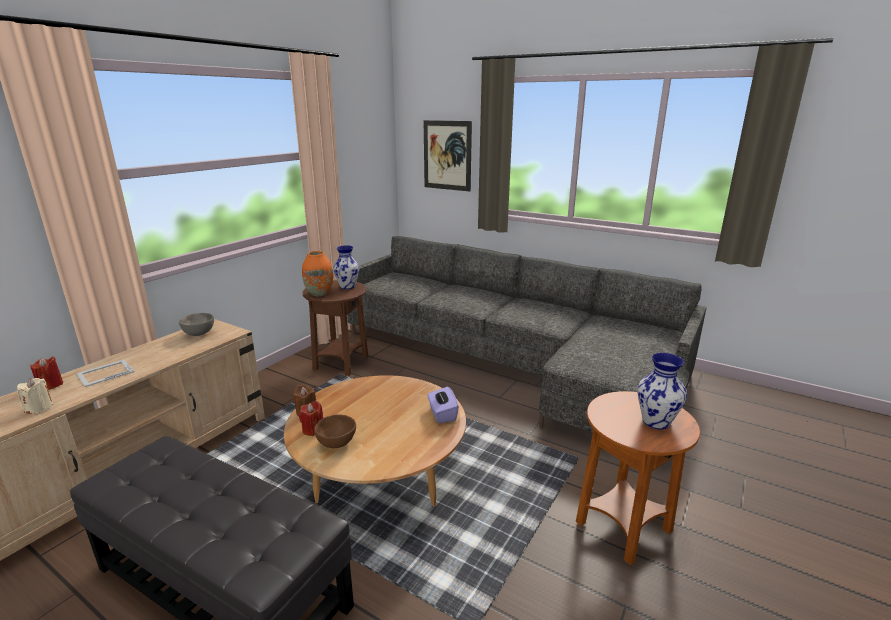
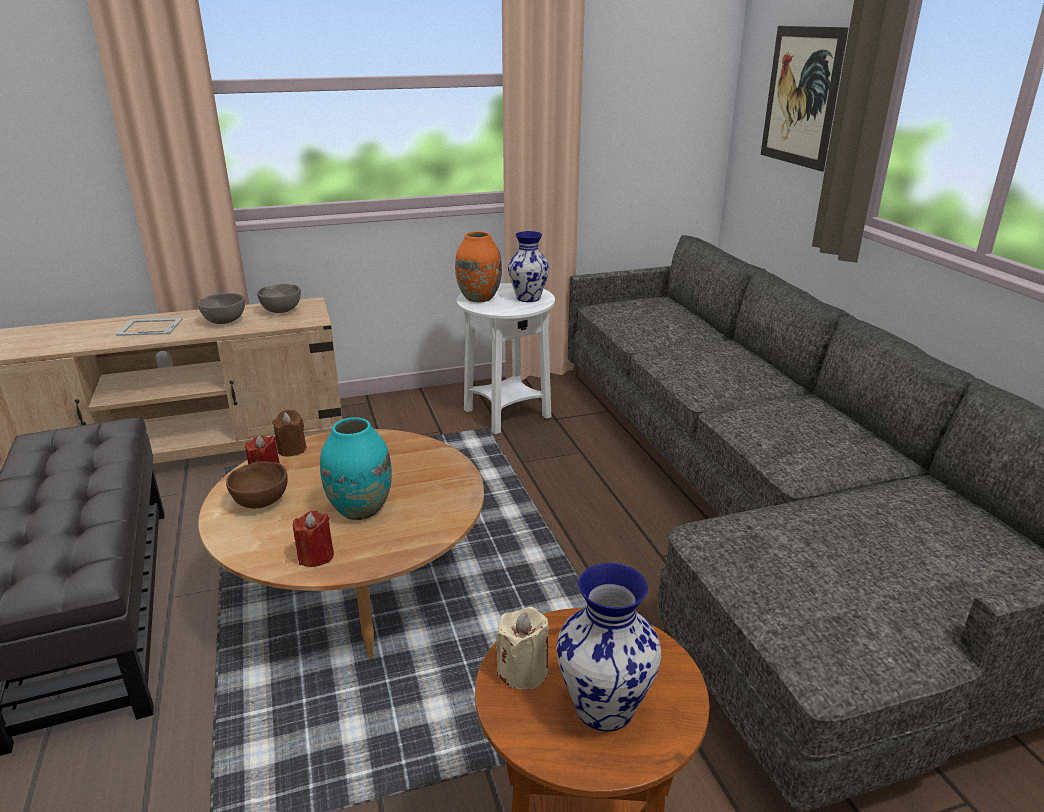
camera: 40 degrees right, 5 degrees up
(39, 407) = (61, 343): beige candle -> beige candle (523, 671)
(50, 385) = (100, 324): red candle -> red candle (316, 556)
(165, 351) = (224, 321): none -> grey bowl
(341, 363) = (507, 414): brown side table -> white side table
(399, 421) = (360, 510): none -> turquoise vase
(442, 414) = (422, 527): purple tissue box -> none

